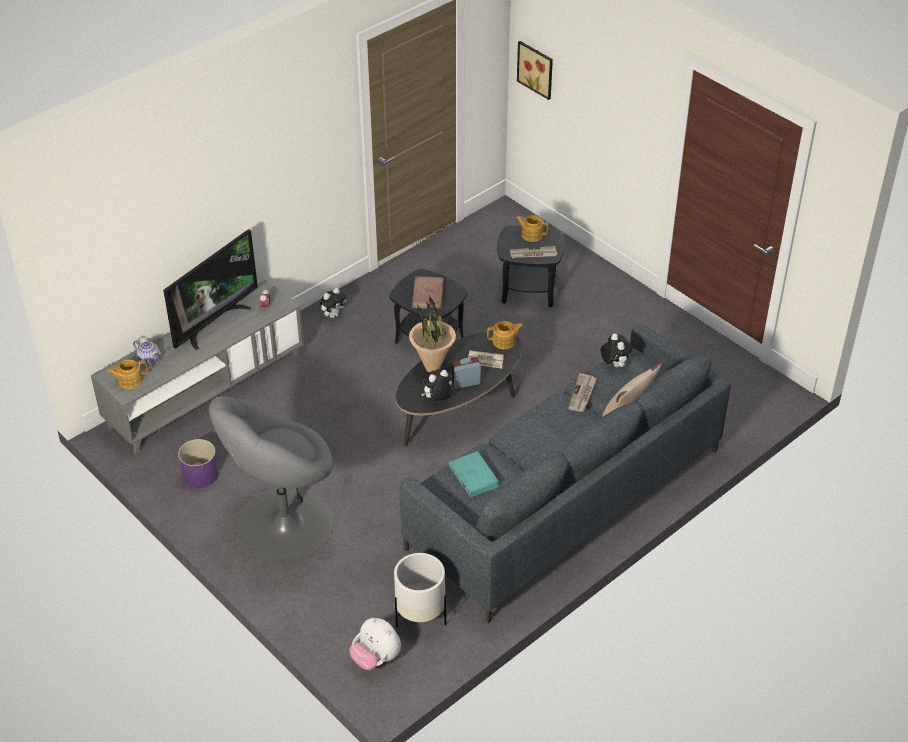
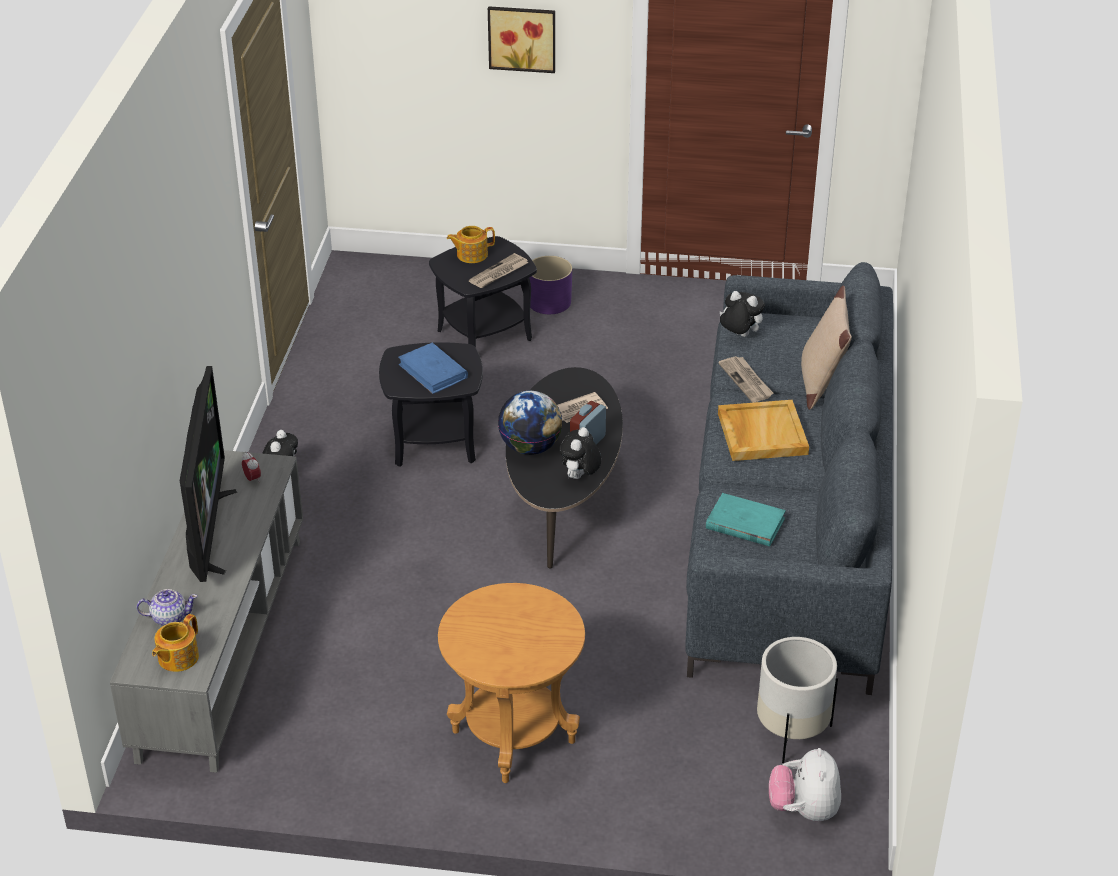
camera: 40 degrees left, 5 degrees down
(200, 475) = (337, 745): purple planter -> purple planter (549, 302)
(283, 524) = (513, 736): grey armchair -> brown side table
(376, 658) = (804, 810): plush toy -> plush toy turned 90 degrees clockwise
(428, 295) = (433, 371): brown book -> blue book
(433, 368) = (530, 447): potted plant -> globe
(504, 341) = (575, 379): teapot -> none
(536, 69) = (370, 38): picture -> picture (522, 37)
(549, 430) = (761, 433): none -> beige tray

